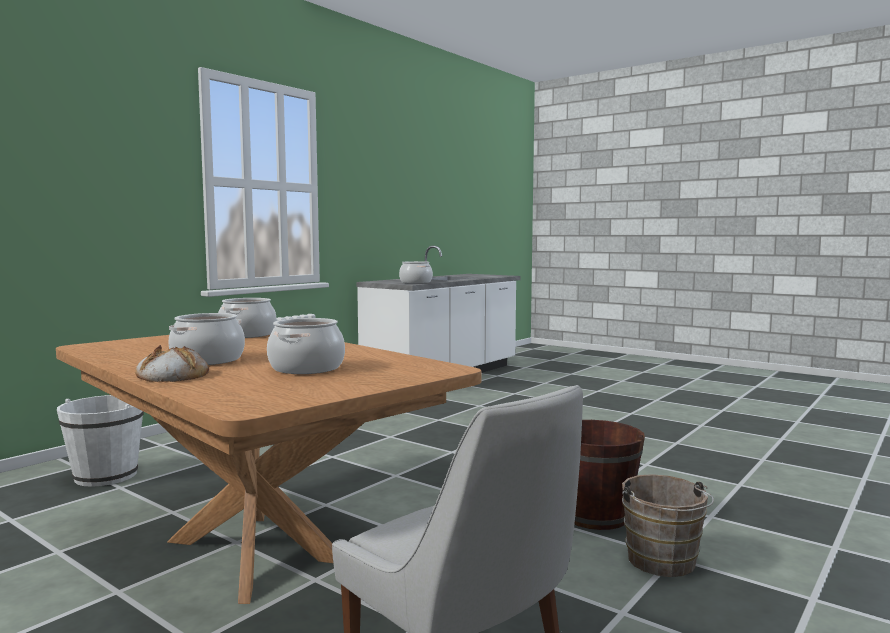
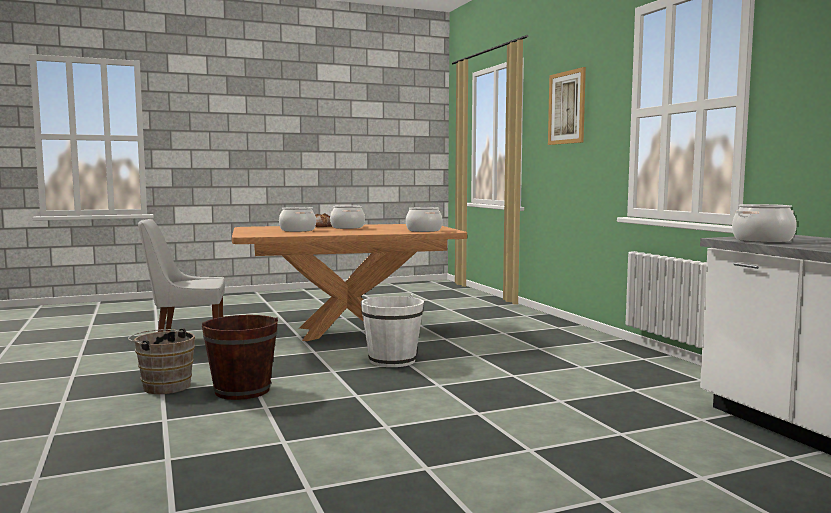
camera: 120 degrees right, 0 degrees up
(76, 150) = (566, 107): none -> picture
(106, 476) = (499, 318): white bucket -> white bucket (392, 360)

